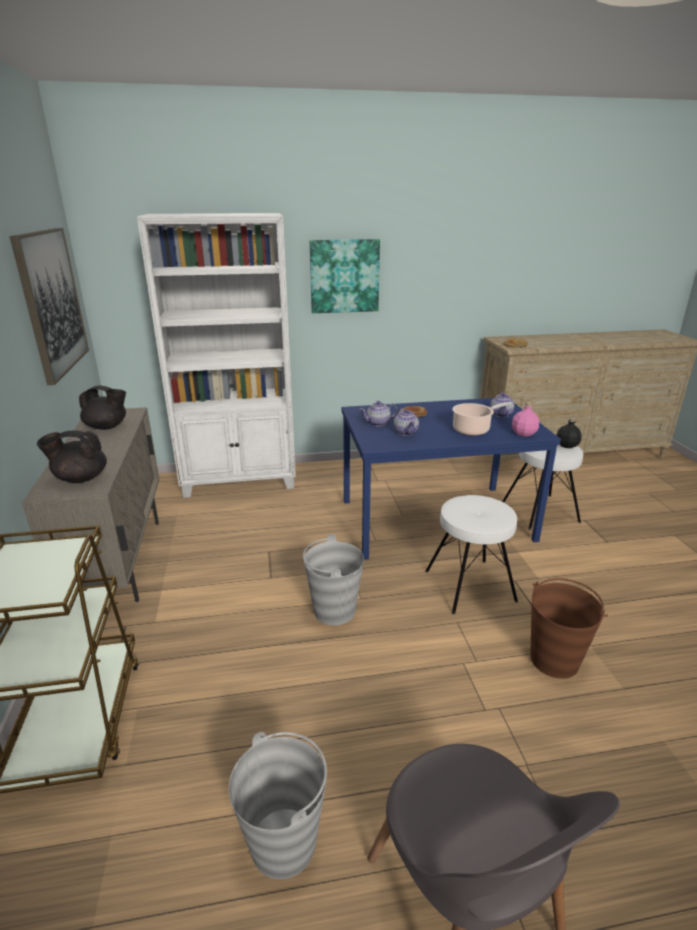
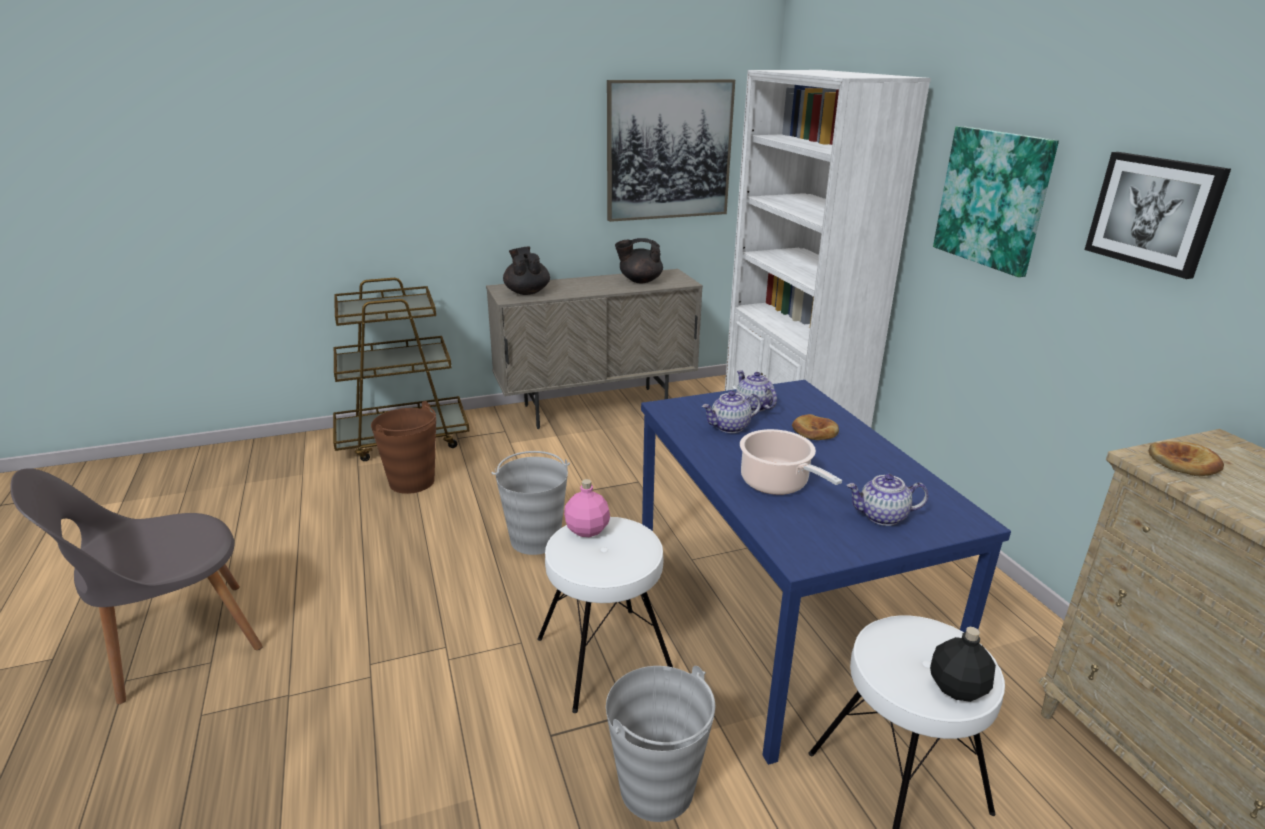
camera: 80 degrees right, 0 degrees up
(107, 427) = (639, 281): black teapot -> black teapot turned 90 degrees clockwise
(284, 843) = (267, 544): grey bucket -> grey bucket (657, 789)
(434, 263) = (1154, 212): none -> picture
(523, 433) = (791, 536): pink bottle -> pink bottle (588, 529)
(554, 660) = (445, 744): brown bucket -> brown bucket (412, 482)

